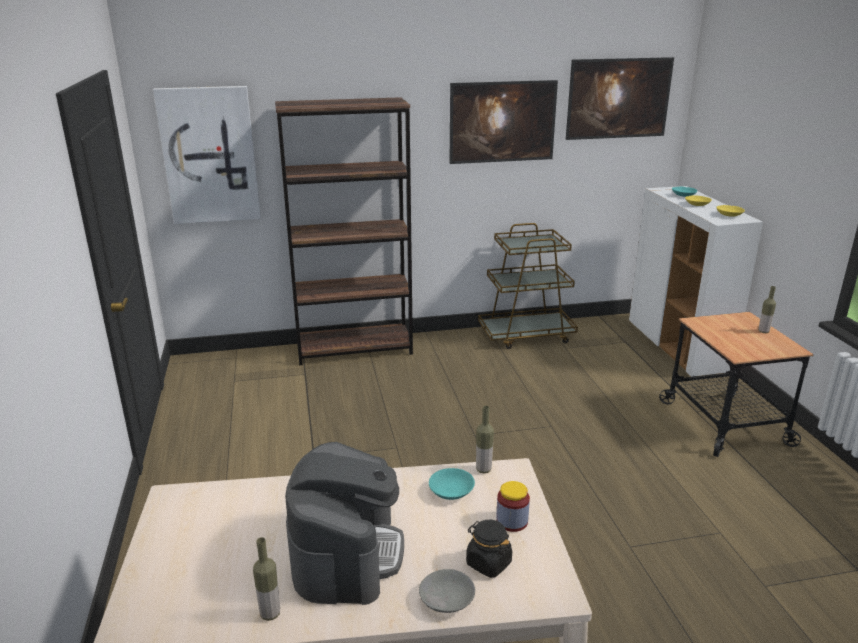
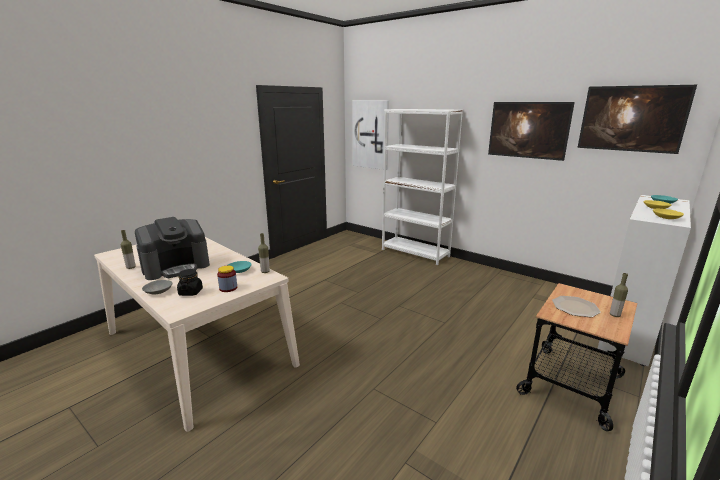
camera: 50 degrees right, 5 degrees down
(354, 349) = (415, 253): brown bookcase -> white bookcase
(526, 335) = (519, 282): brown cart -> none
(734, 338) = (574, 307): none -> plate

